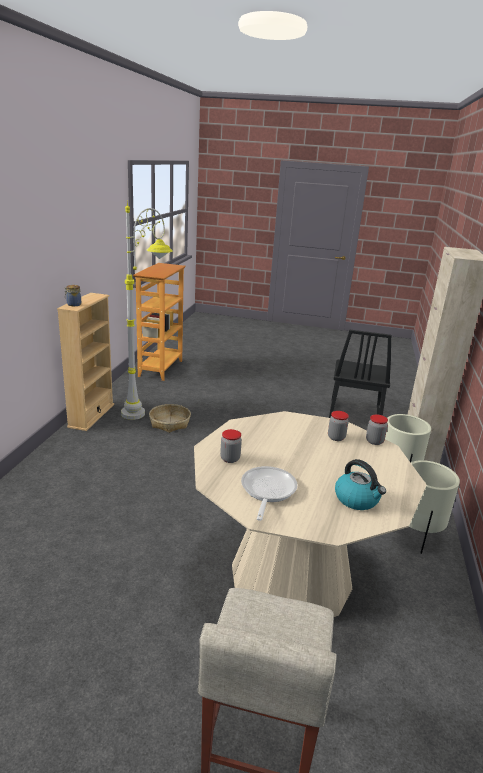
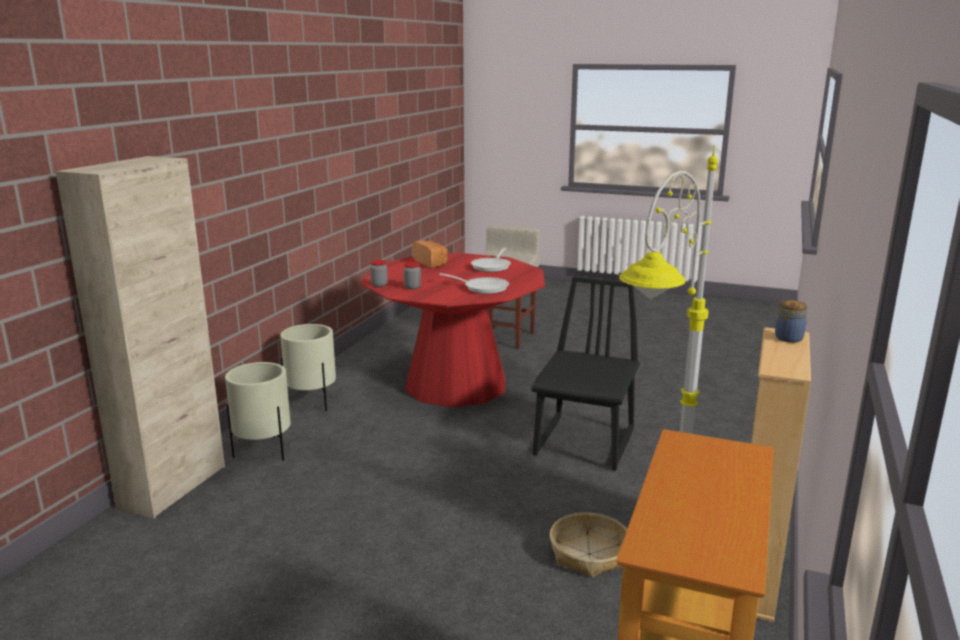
camera: 170 degrees left, 5 degrees down
(230, 459) = (515, 278): jar -> none
(262, 438) = (482, 288): none -> frying pan
(290, 576) = (456, 384): beige dining table -> red dining table
(353, 415) = (193, 570): black chair -> black chair (585, 443)
(357, 499) = (431, 263): kettle -> bread

